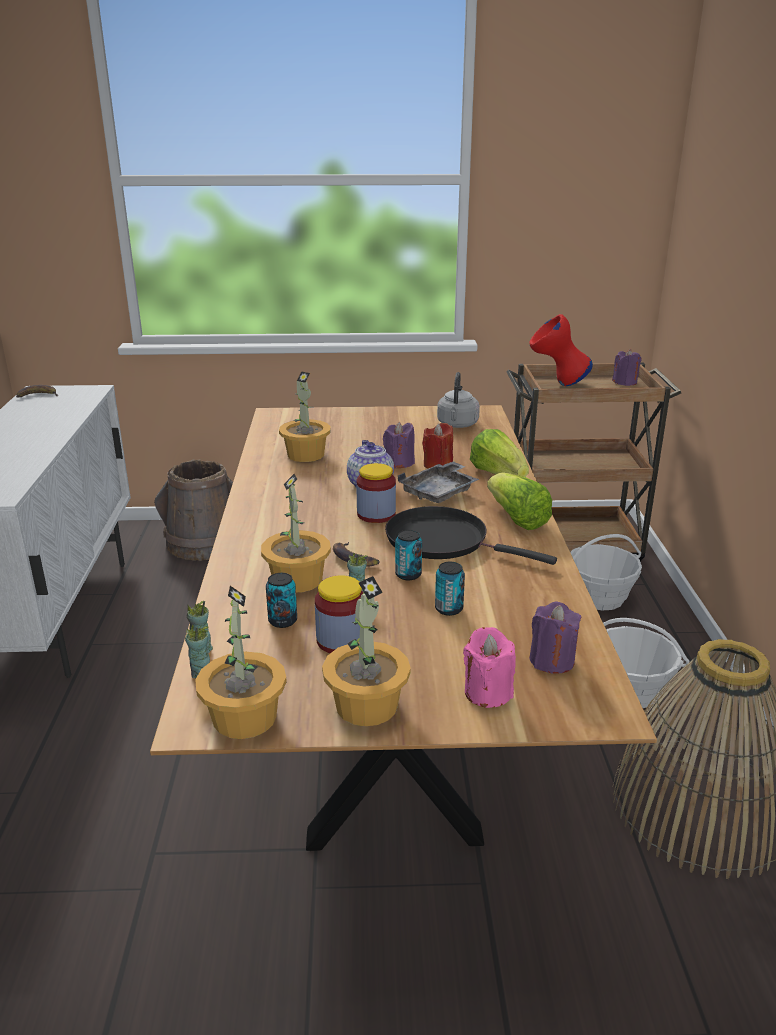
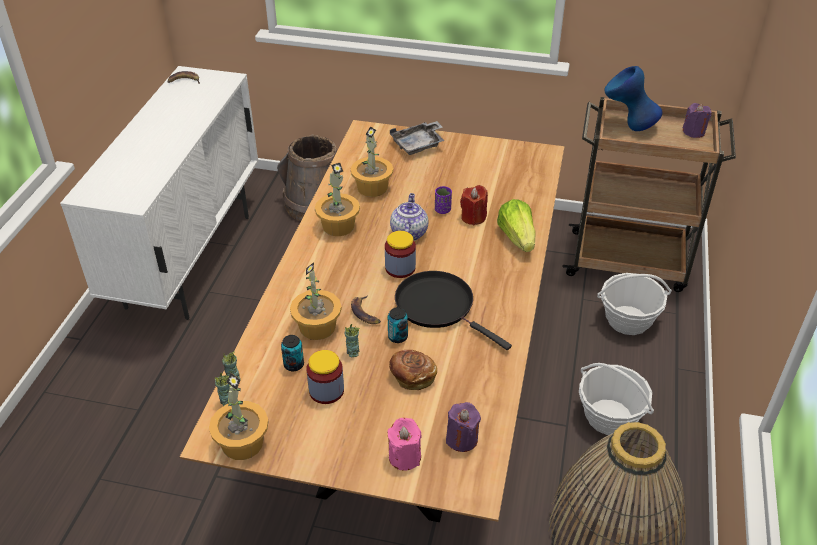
camera: 15 degrees right, 15 degrees up
(366, 705) = (321, 450): potted plant -> potted plant (338, 225)
(399, 463) = (442, 210): purple candle -> purple cup
(440, 492) = (460, 251): grey tray -> grey tray (418, 144)
(449, 609) = (412, 376): can -> bread
(457, 425) = (512, 168): grey kettle -> none
(516, 519) = (506, 293): lettuce -> none
(557, 384) = (628, 126): red vase -> blue vase

